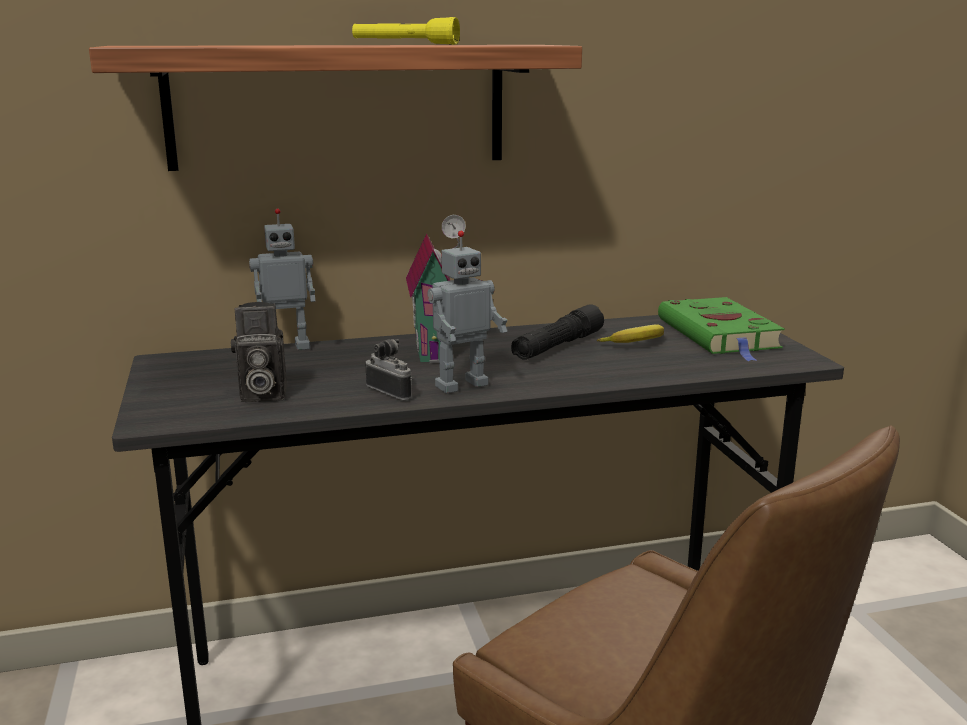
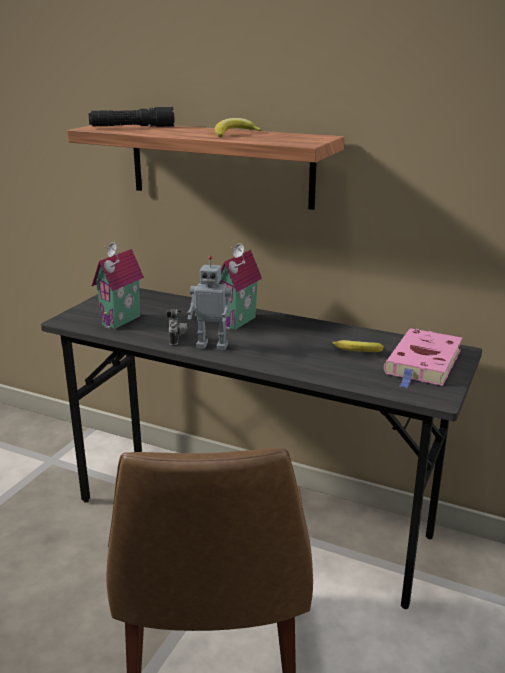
camera: 40 degrees right, 5 degrees up
(260, 395) = (123, 321): camera -> toy house
(287, 347) = (180, 298): toy robot -> none
(405, 44) = (235, 134): yellow flashlight -> banana
(557, 346) = (308, 339): black flashlight -> black flashlight (132, 127)
(720, 335) = (423, 363): green book -> pink book

